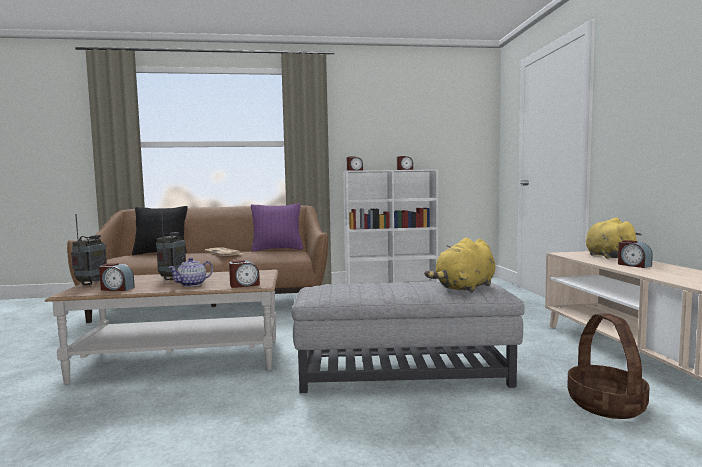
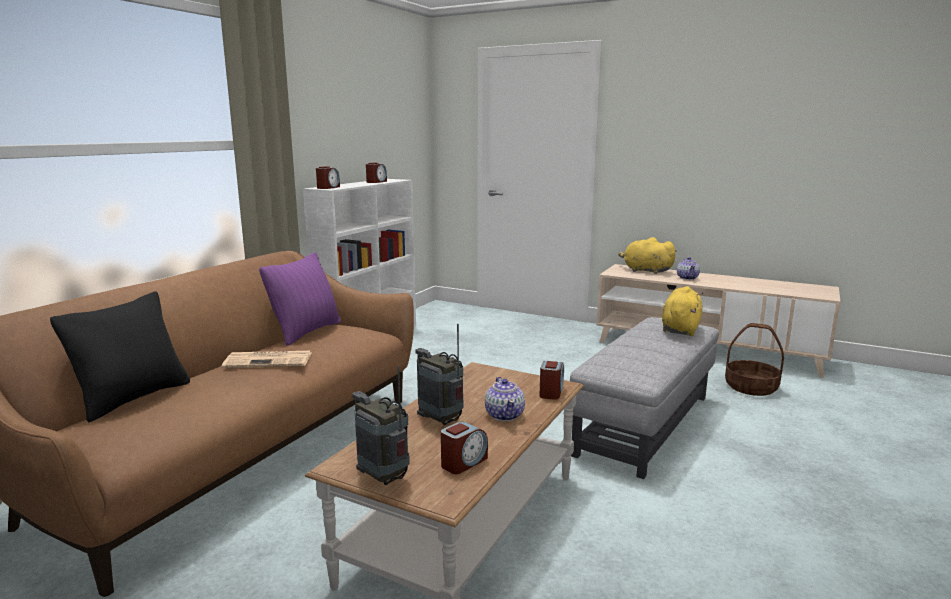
camera: 55 degrees left, 10 degrees up
(465, 288) = (680, 329): yellow plush toy -> yellow plush toy turned 150 degrees counterclockwise
(633, 265) = (687, 278): alarm clock -> teapot

